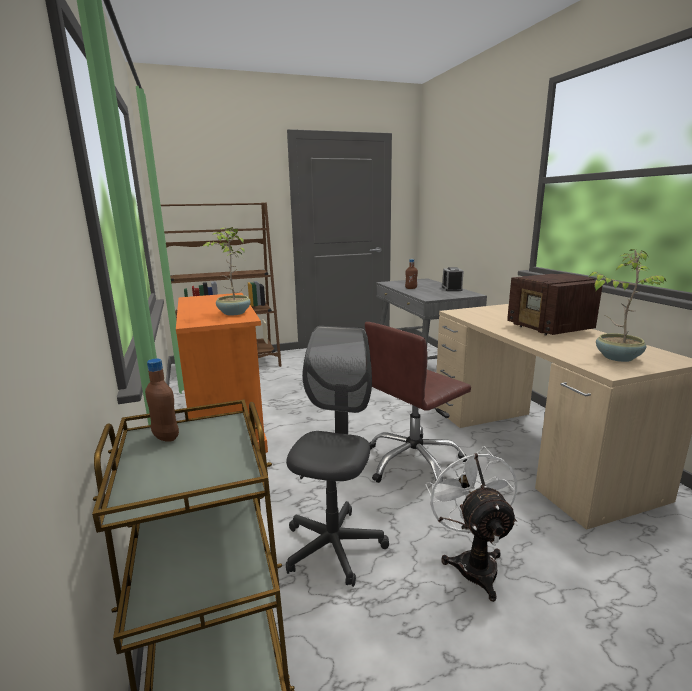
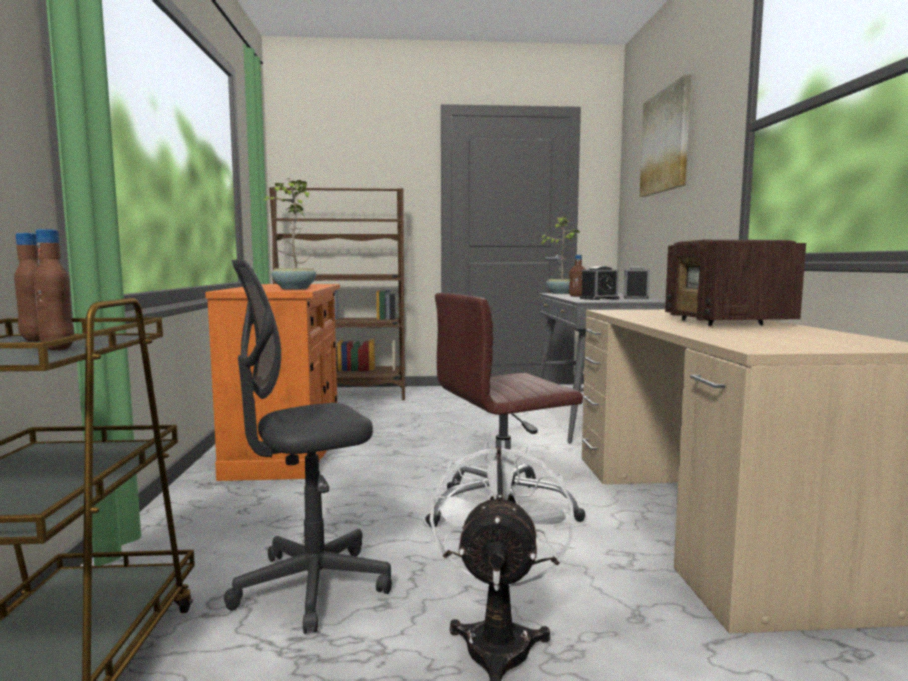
camera: 15 degrees right, 10 degrees down
(216, 454) = (57, 348): none -> brown bottle
(333, 547) = (311, 586): grey office chair -> grey office chair turned 150 degrees counterclockwise
(431, 292) = (599, 298): none -> alarm clock
(464, 171) = (666, 141): none -> picture
(617, 357) = (796, 341): potted plant -> potted plant (561, 293)

